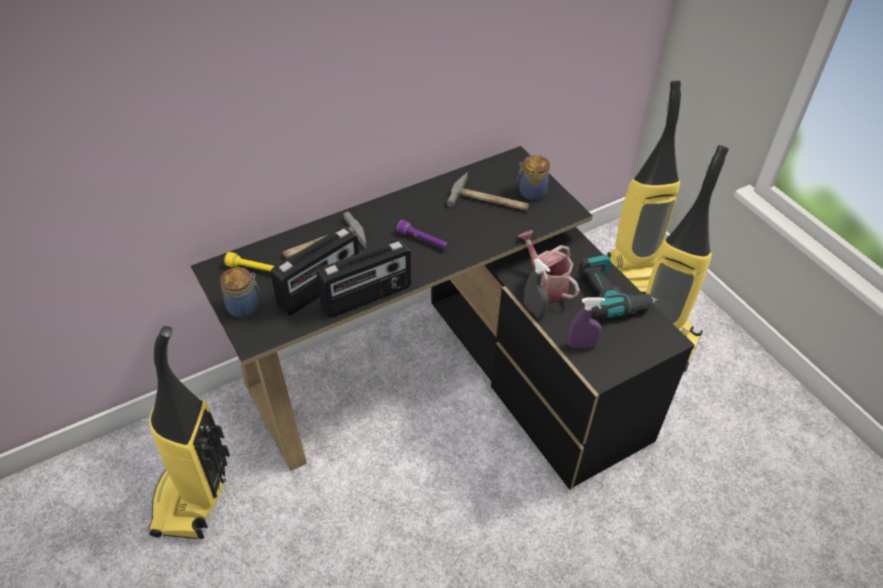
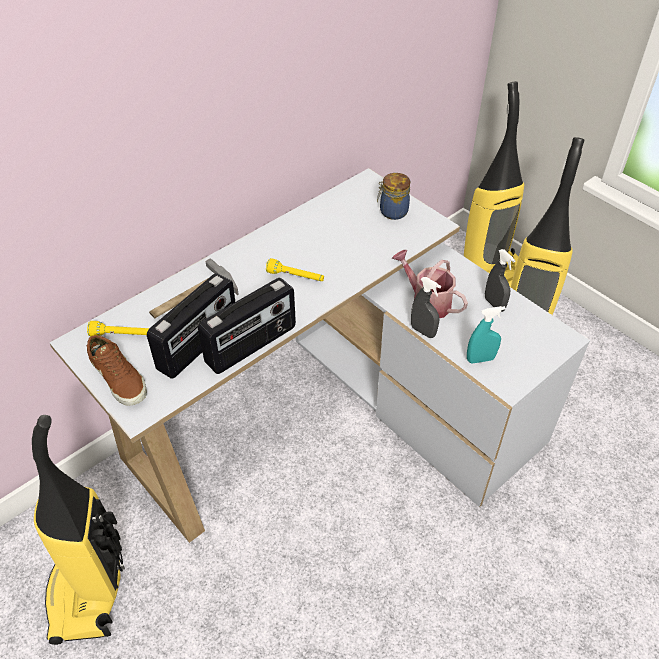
camera: 10 degrees left, 0 degrees up
(244, 306) = (120, 377): jar -> brown shoe
(423, 240) = (295, 277): purple flashlight -> yellow flashlight
(449, 377) = (331, 414): black desk -> white desk
(490, 199) = (353, 225): hammer -> none
(581, 345) = (480, 359): purple spray bottle -> turquoise spray bottle
(610, 296) = (494, 304): power drill -> grey spray bottle

